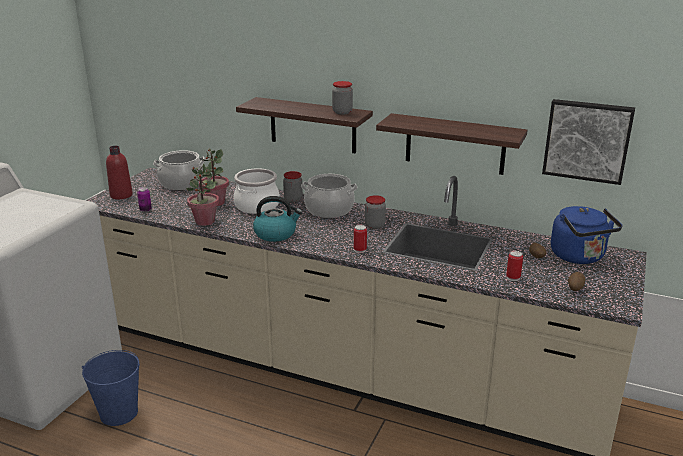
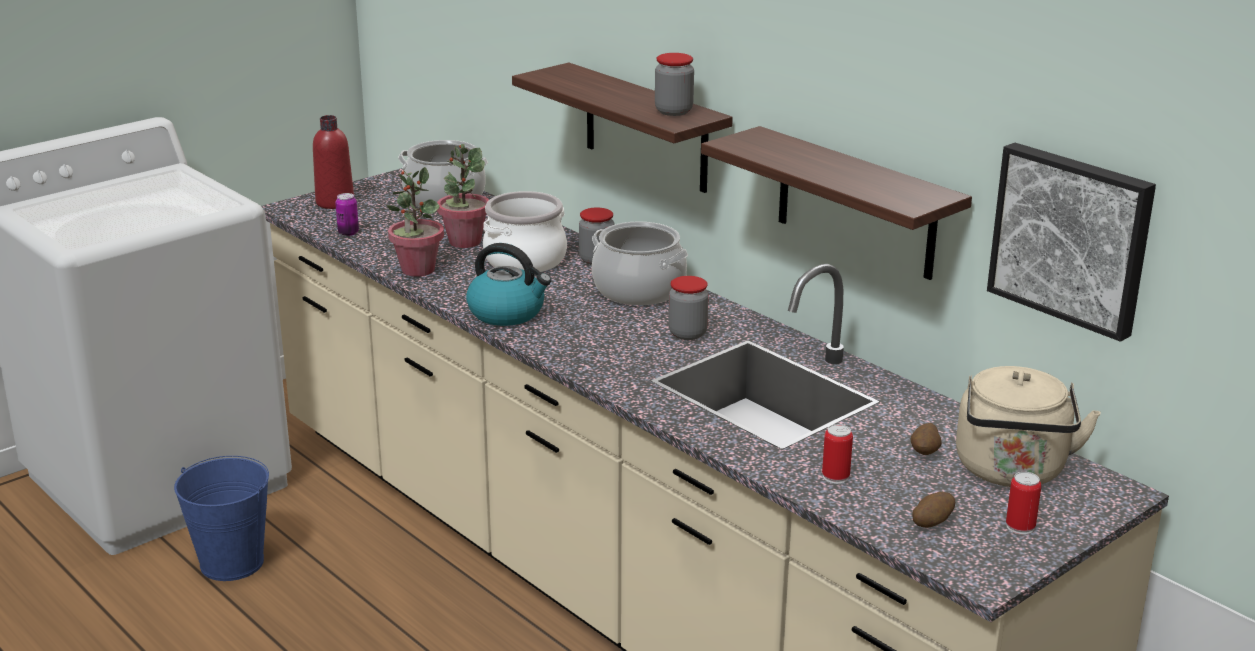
camera: 25 degrees right, 0 degrees up
(360, 250) = (616, 369): can -> can (1020, 527)
(579, 257) = (1012, 472): blue kettle -> beige kettle

